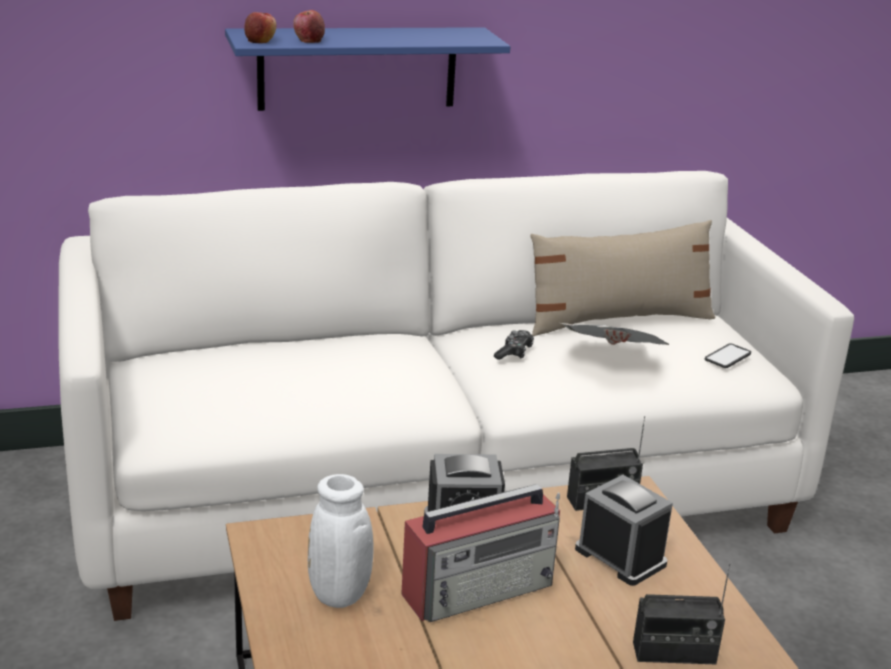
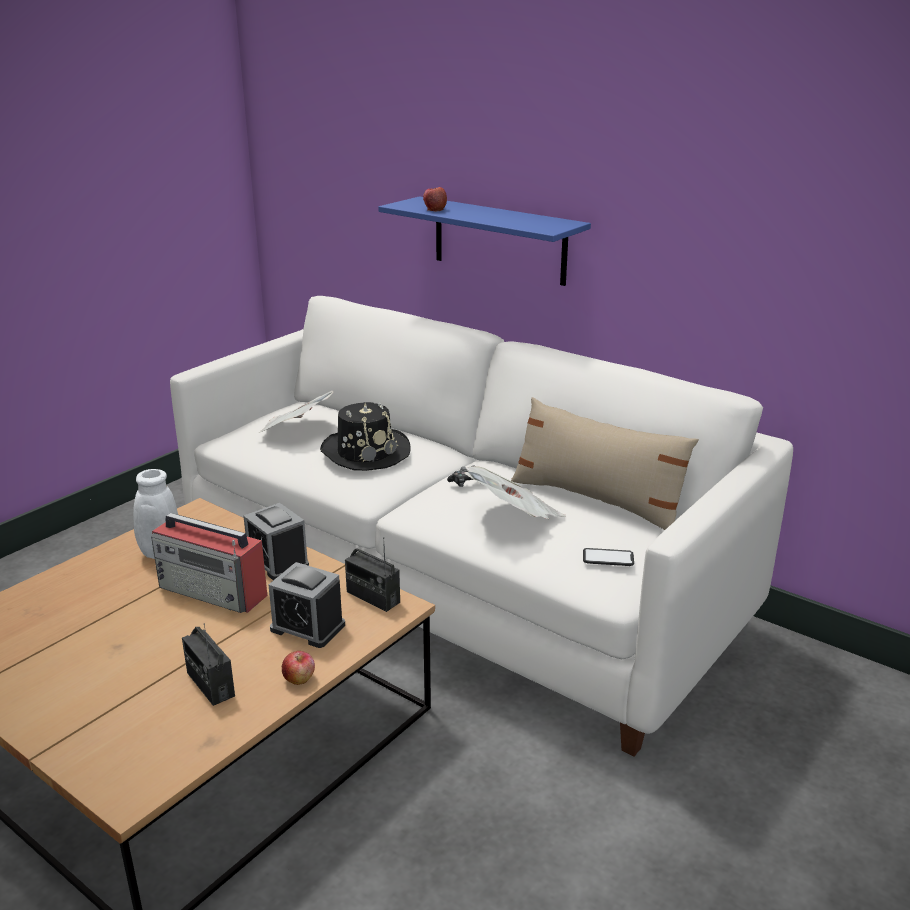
camera: 55 degrees right, 0 degrees up
(232, 388) = (296, 431): none -> newspaper
(260, 41) = (406, 205): apple -> apple (299, 679)
(371, 369) = (365, 452): none -> black hat
(620, 556) = (308, 627): alarm clock -> alarm clock turned 105 degrees clockwise

